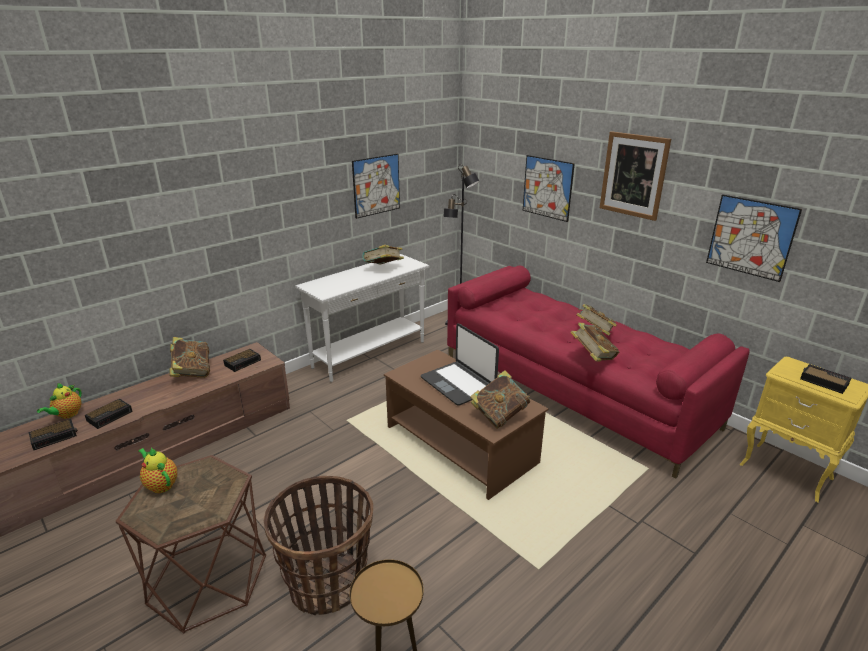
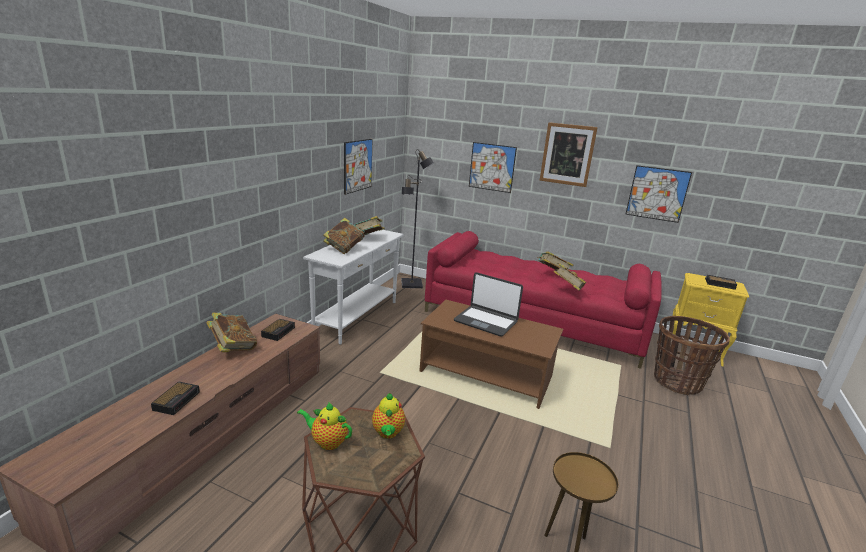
camera: 25 degrees left, 5 degrees down
(55, 437) = (126, 432): alarm clock -> none
(67, 415) = (121, 409): teapot -> teapot (388, 433)
(327, 583) = (470, 503): basket -> basket (677, 382)
(499, 416) = (536, 339): book -> book (344, 249)

